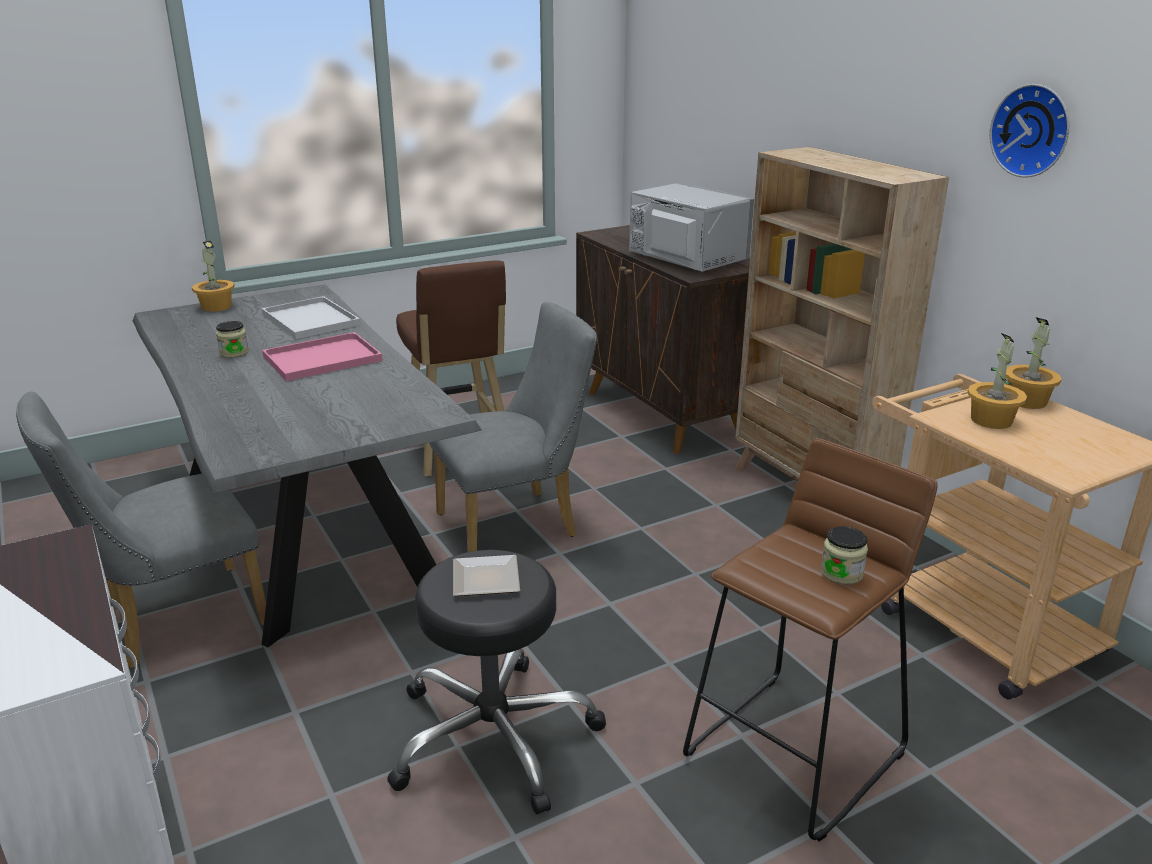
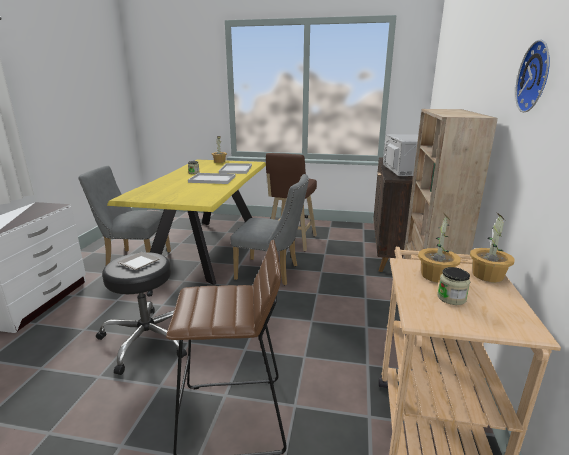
camera: 40 degrees right, 5 degrees down
(307, 526) = (208, 248): grey dining table -> yellow dining table
(324, 358) = (213, 179): pink tray -> white tray
(841, 573) = (222, 312): jar -> jar (451, 298)

